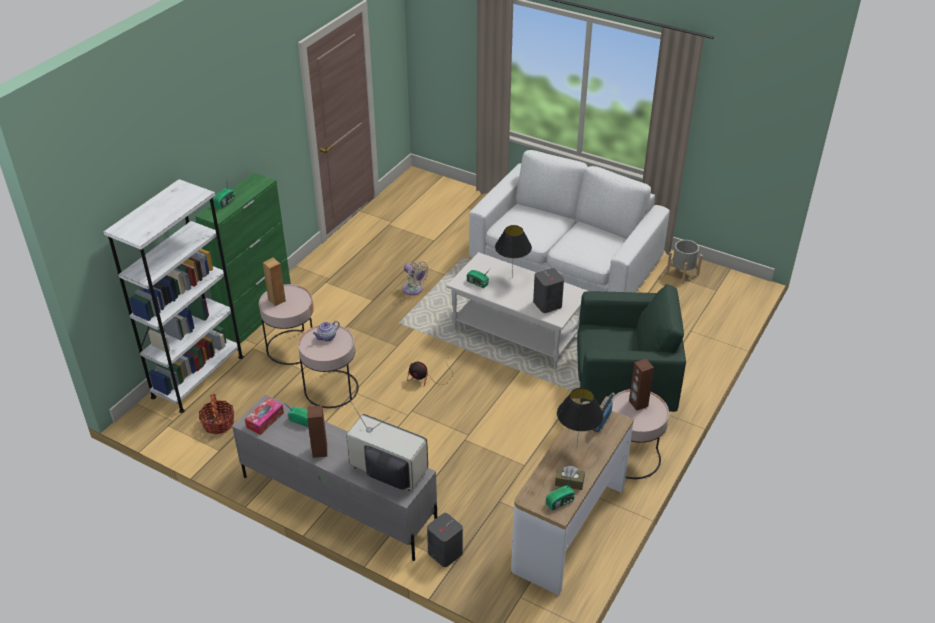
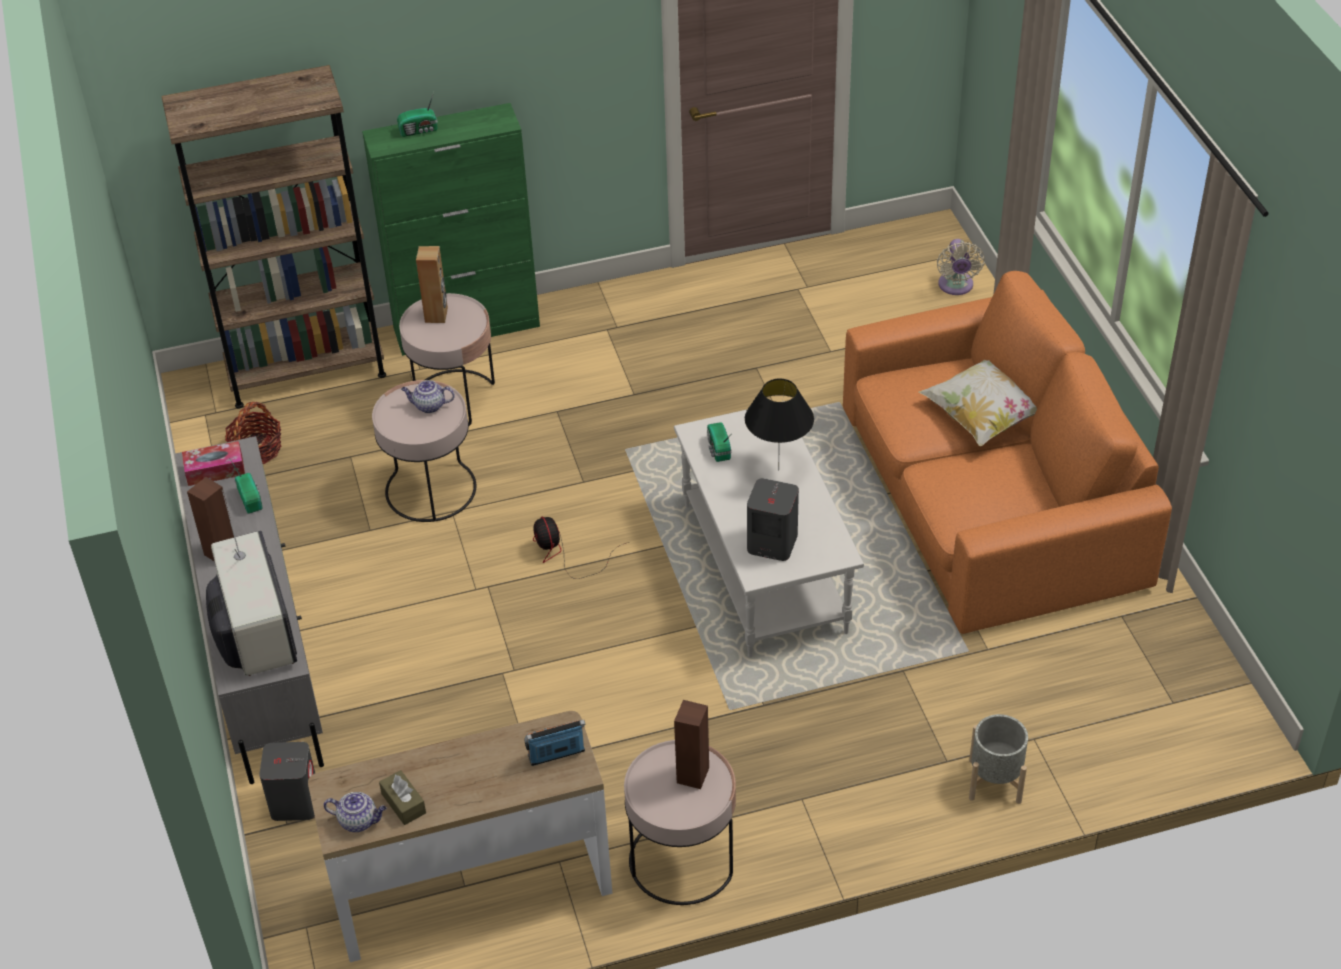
camera: 45 degrees right, 5 degrees up
(198, 377) = (306, 371): white bookcase -> brown bookcase
(414, 290) = (707, 412): beige fan -> beige fan (956, 286)
(552, 220) = (983, 417): none -> pillow
(561, 502) = (359, 820): radio -> teapot
(565, 259) = (989, 498): white sofa -> orange sofa
(576, 447) = (476, 765): black table lamp -> none
(623, 389) = (805, 756): green armchair -> none
(682, 273) = (1152, 638): grey planter -> grey planter (995, 780)

